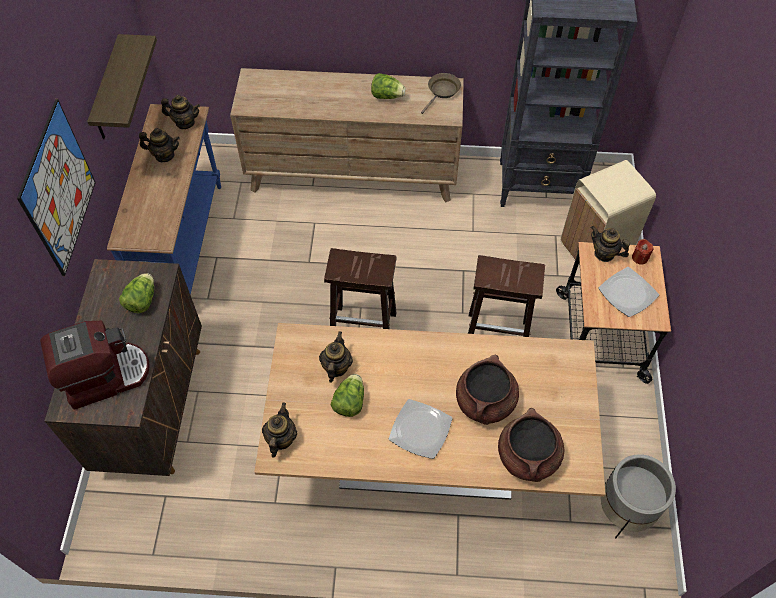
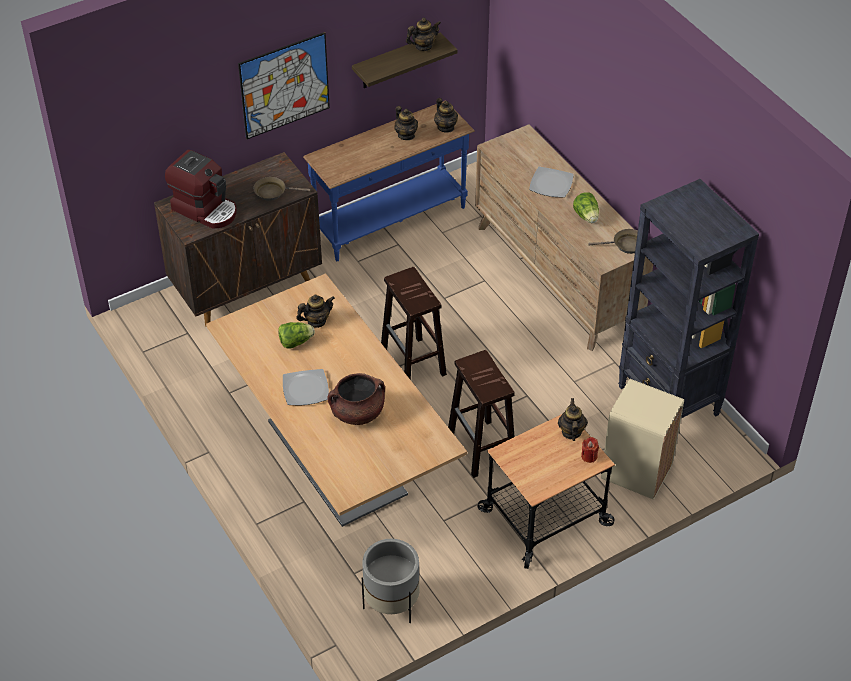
camera: 55 degrees right, 10 degrees down
(142, 300) = (273, 192): lettuce -> brown frying pan
(281, 439) = (239, 323): teapot -> teapot (423, 46)
(528, 457) = (333, 456): brown cooking pot -> none
(627, 293) = (544, 463): plate -> plate (551, 184)

